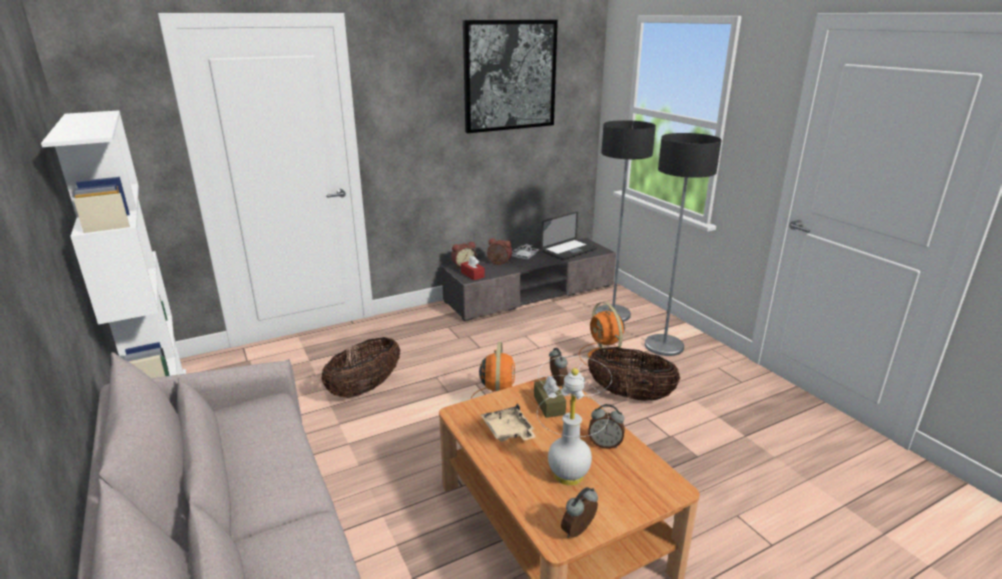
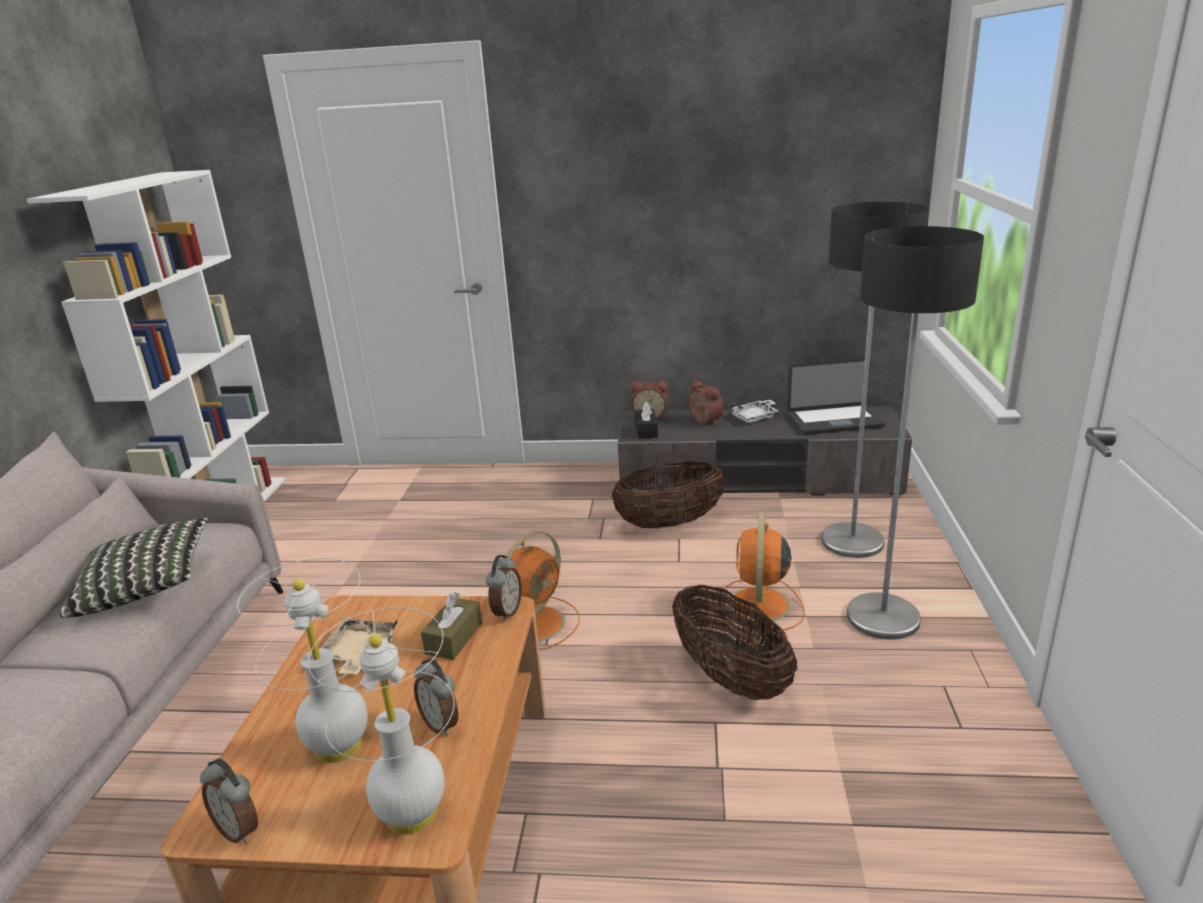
camera: 35 degrees right, 0 degrees up
(279, 450) = (146, 586): none -> pillow
(365, 388) = (413, 551): basket -> basket (669, 523)
(472, 275) = (646, 431): red tissue box -> black tissue box
(510, 76) = (744, 125): picture -> none
(579, 532) = (240, 829): alarm clock -> alarm clock turned 135 degrees counterclockwise
(650, 485) = (410, 813): none -> white table lamp

